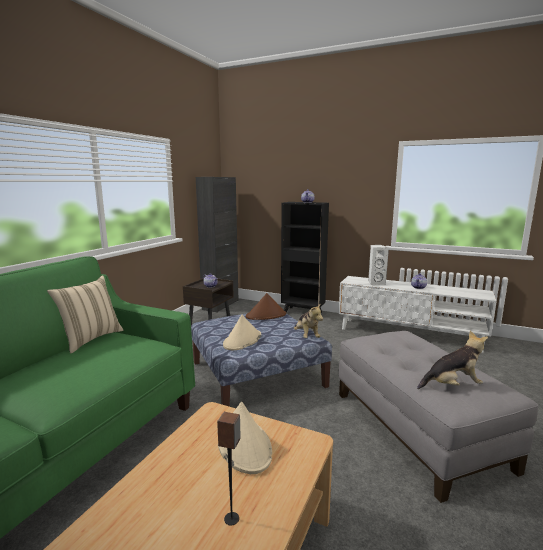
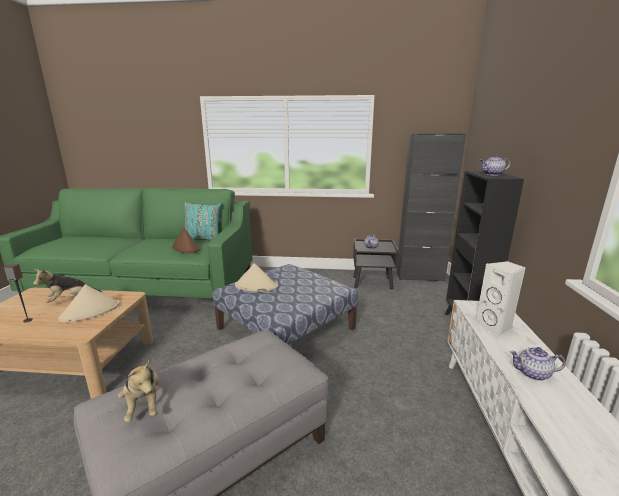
camera: 70 degrees right, 5 degrees up
(90, 339) = (204, 239): beige pillow -> turquoise pillow
(266, 315) = (322, 285): brown hat -> brown hat (186, 248)
(306, 336) = (281, 312): plush toy -> plush toy (70, 300)

